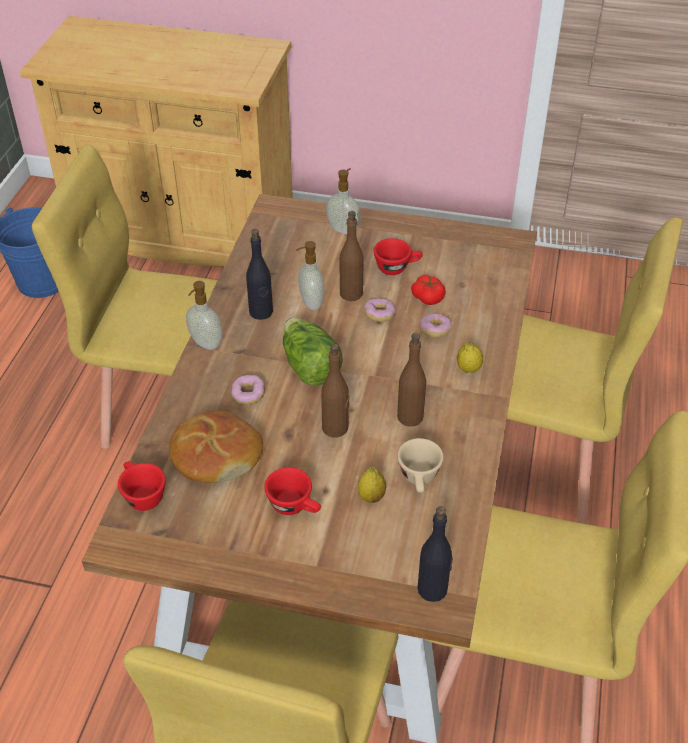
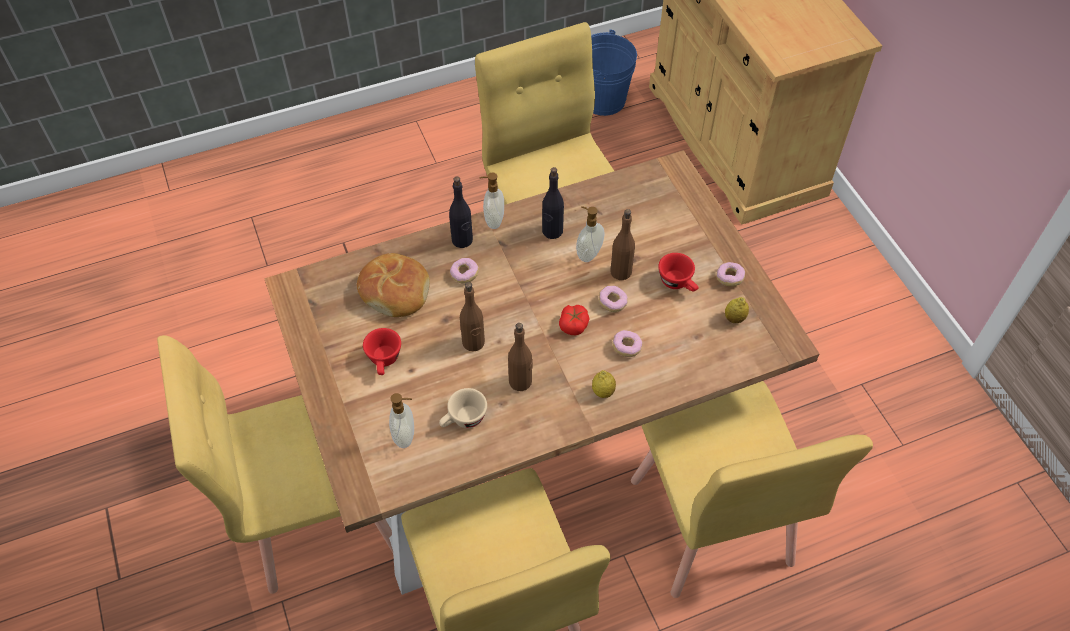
camera: 55 degrees right, 10 degrees up
(141, 495) = (334, 274): red cup -> none
(309, 366) = (521, 291): lettuce -> none
(343, 229) = (692, 224): soap dispenser -> soap dispenser (405, 436)
(371, 496) = (425, 400): lemon -> lemon (734, 318)
(420, 238) = (729, 278): none -> donut
(428, 297) = (662, 322): tomato -> tomato (574, 325)
(433, 589) = (369, 481): black bottle -> black bottle (462, 240)

